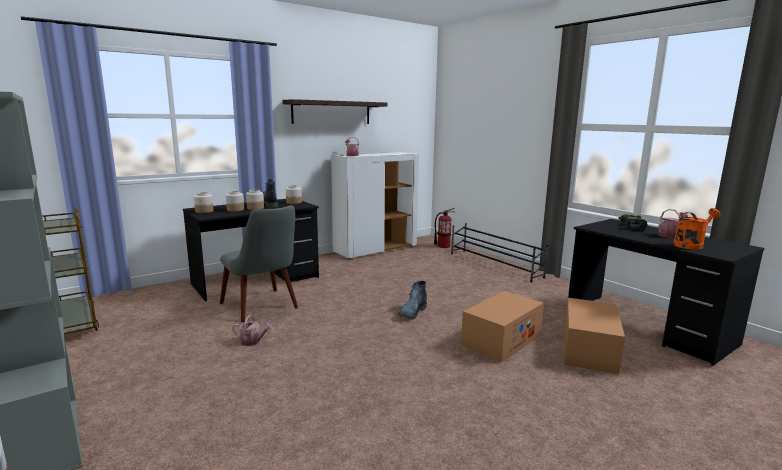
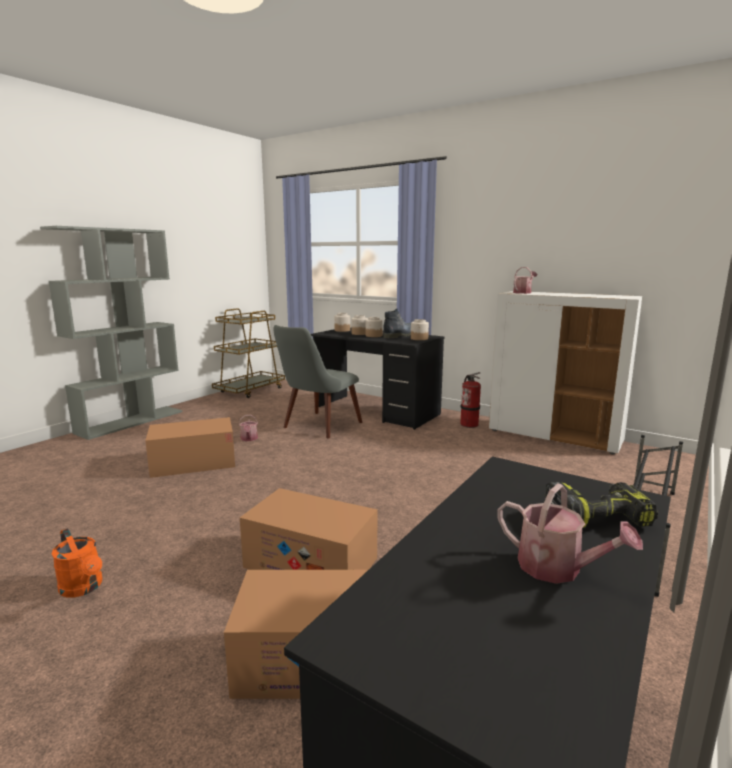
camera: 70 degrees right, 0 degrees up
(288, 375) = (193, 463): none -> cardboard box
(332, 112) = (521, 234): shelf -> none
(412, 313) = (357, 491): boot -> none
(443, 246) = (663, 474): fire extinguisher -> fire extinguisher (469, 424)
(691, 245) = (450, 592): orange watering can -> orange watering can (84, 588)

